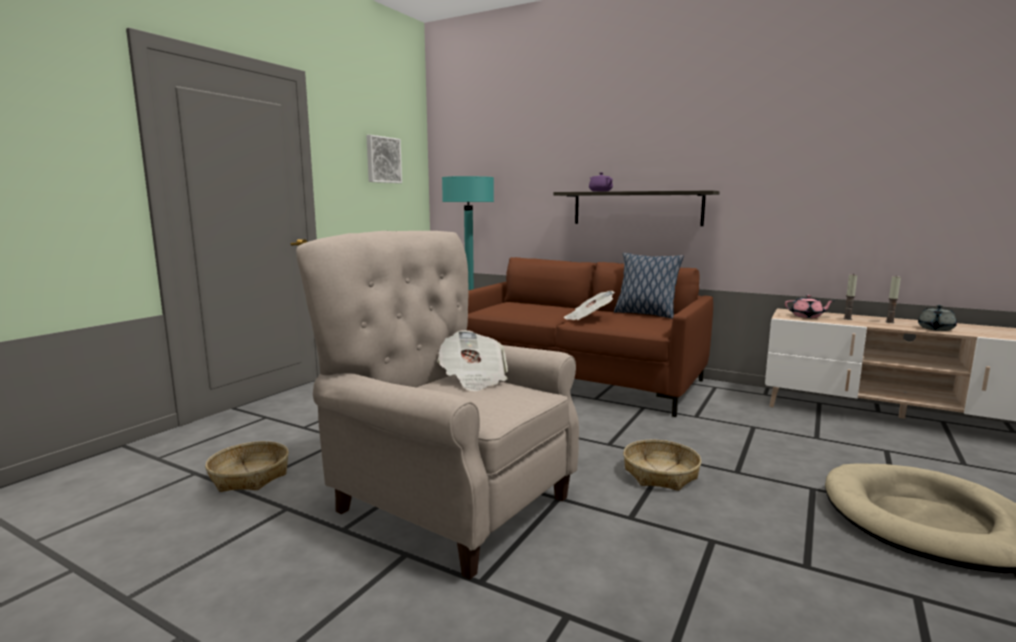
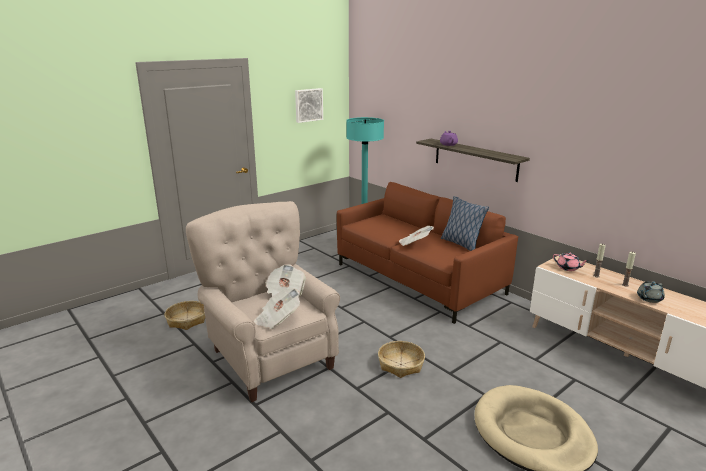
camera: 20 degrees right, 10 degrees up
(496, 407) = (277, 319): none -> newspaper

